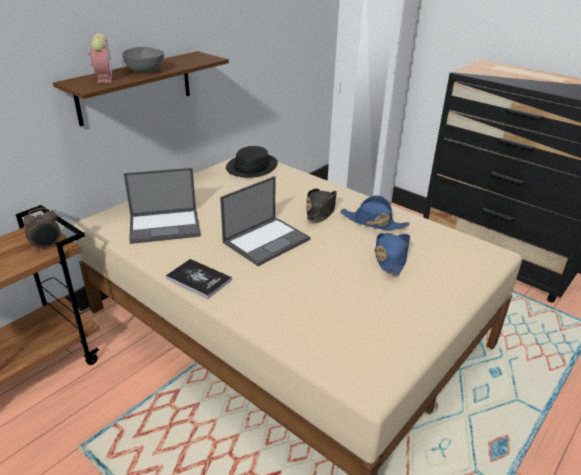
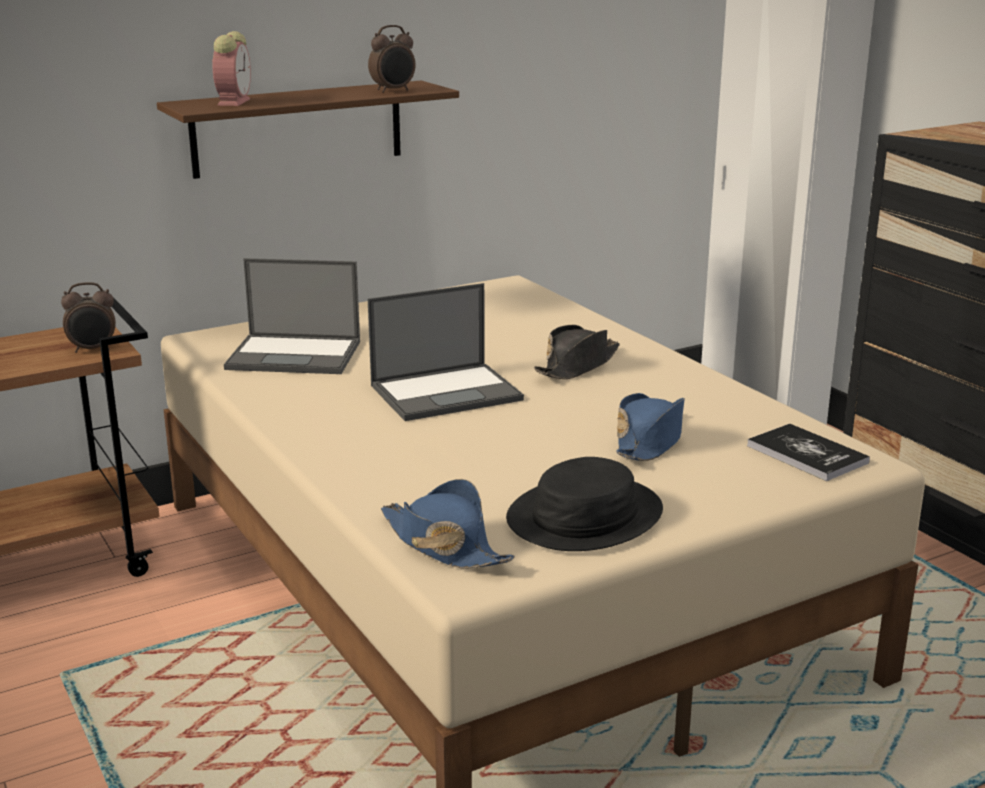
camera: 20 degrees right, 10 degrees down
(146, 71) = (306, 97): grey bowl -> none
(192, 62) = (393, 91): none -> alarm clock
(198, 279) = (296, 424): book -> book (807, 454)
(252, 166) = (504, 296): black hat -> black hat (585, 517)
(373, 222) = (662, 392): blue hat -> blue hat (443, 545)

